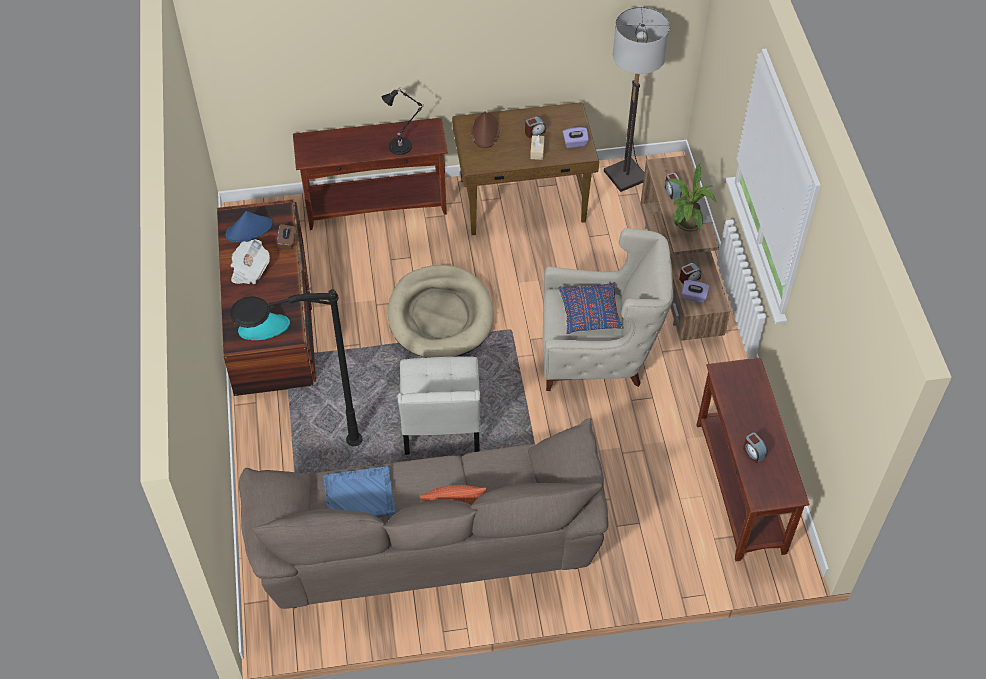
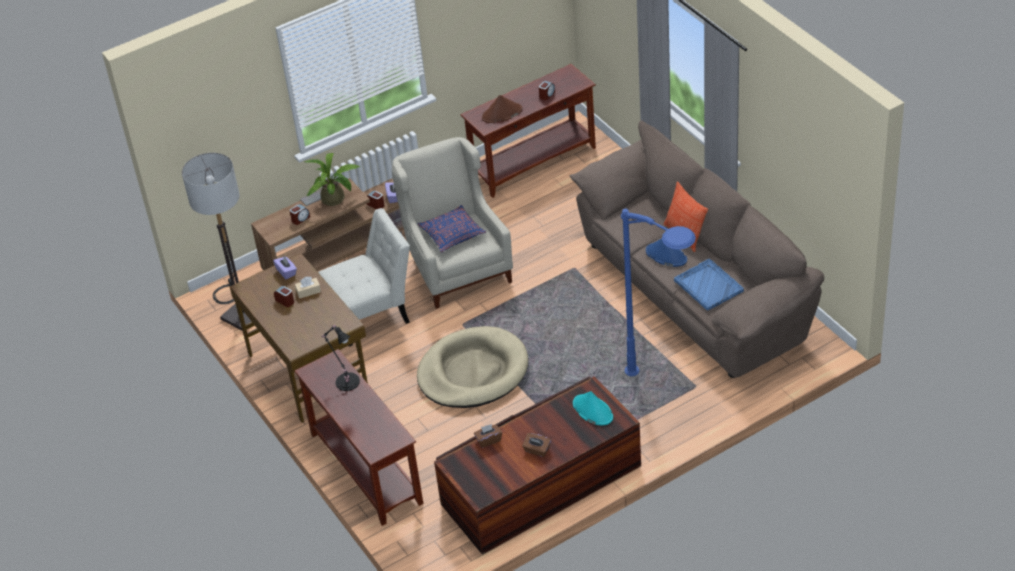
camera: 110 degrees left, 10 degrees down
(249, 230) = (489, 473): blue hat -> blue hat (666, 255)
(249, 270) = (537, 450): newspaper -> brown tissue box
(304, 455) = (666, 394): black floor lamp -> blue floor lamp
(440, 427) = (585, 327): white chair -> white chair (372, 313)
(485, 131) = (300, 332): brown hat -> brown hat (502, 113)

